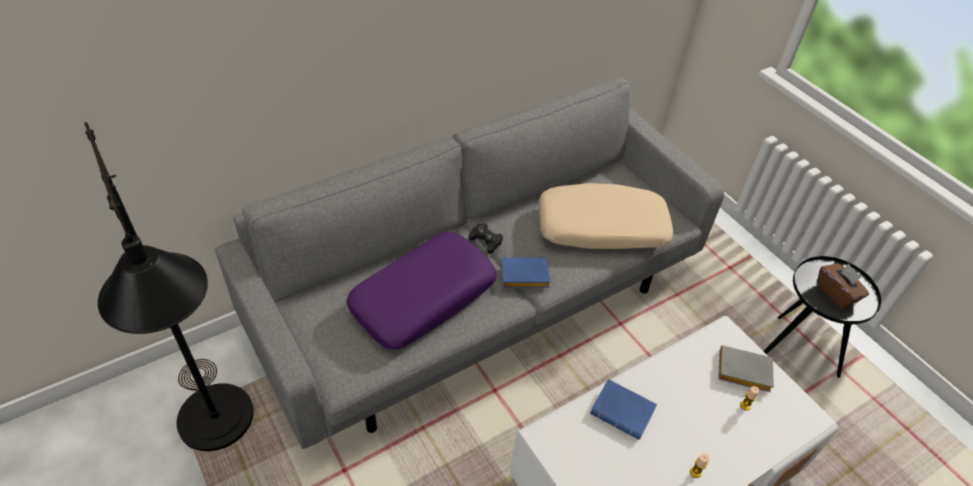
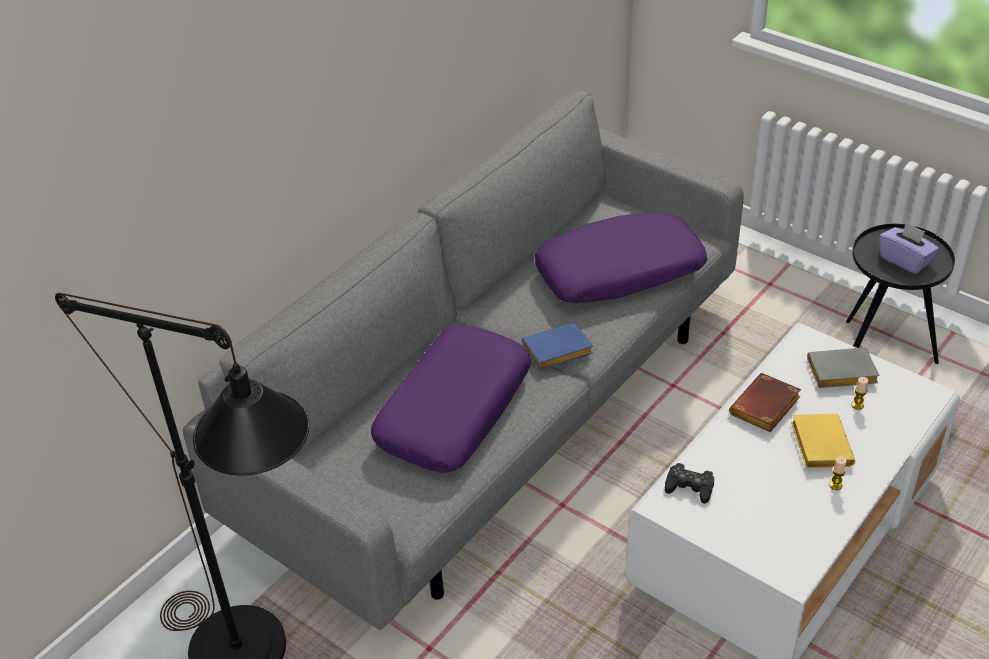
camera: 15 degrees left, 5 degrees down
(486, 241) = (492, 327): black game controller -> black game controller (689, 487)
(601, 229) = (619, 273): beige pillow -> purple pillow
(624, 412) = (735, 453): blue book -> none
(666, 381) = (765, 409): none -> brown book
(697, 429) = (818, 444): none -> yellow book
(836, 293) = (905, 260): brown tissue box -> purple tissue box

